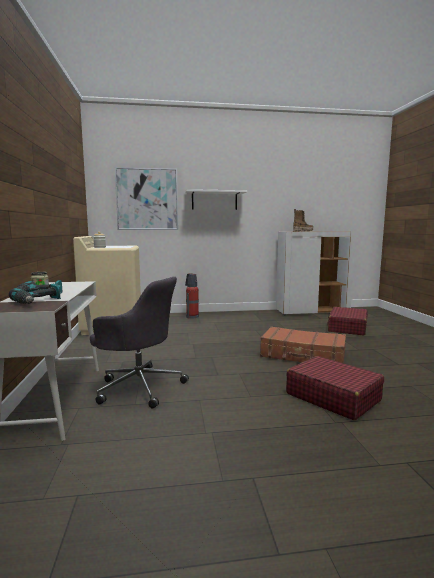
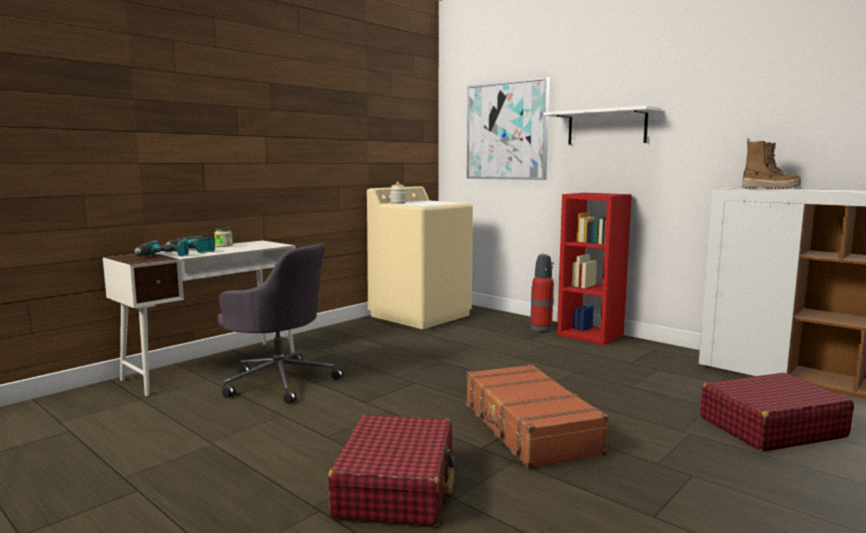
camera: 50 degrees right, 0 degrees up
(139, 386) = (279, 381): grey office chair -> grey office chair turned 45 degrees counterclockwise
(219, 314) = (591, 335): none -> red bookcase

